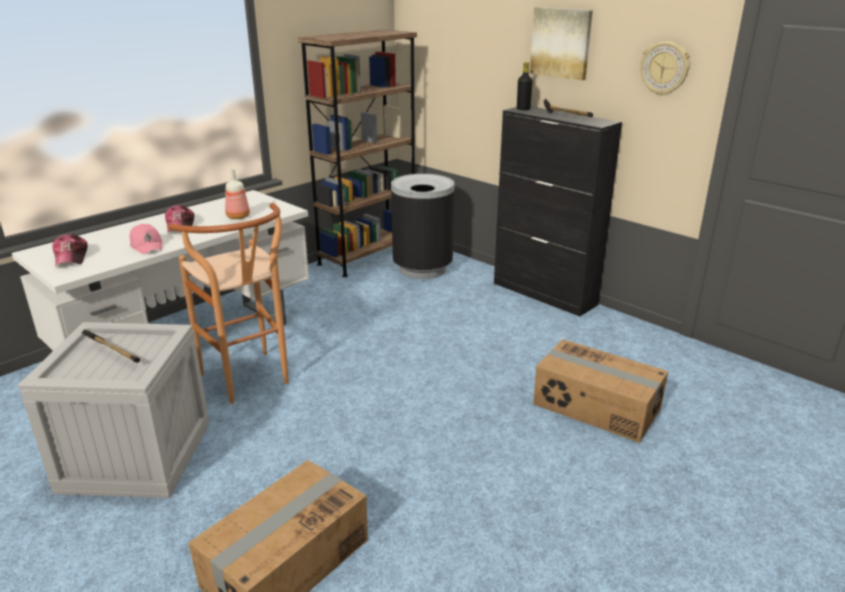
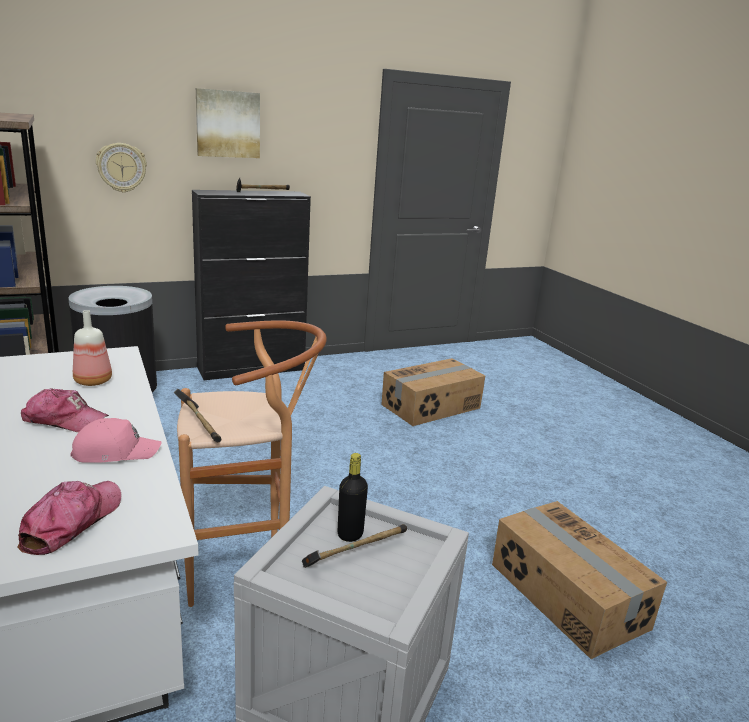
camera: 70 degrees left, 5 degrees down
(71, 257) = (71, 522): cap -> cap turned 75 degrees counterclockwise
(211, 260) = (200, 427): none -> hammer
(523, 109) = (208, 192): black bottle -> black bottle (350, 534)
(664, 68) = (329, 143): wall clock -> wall clock (121, 167)

